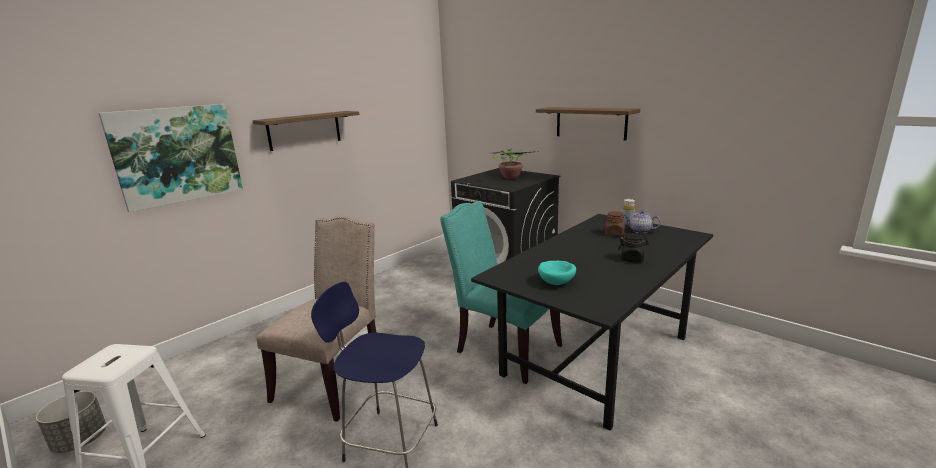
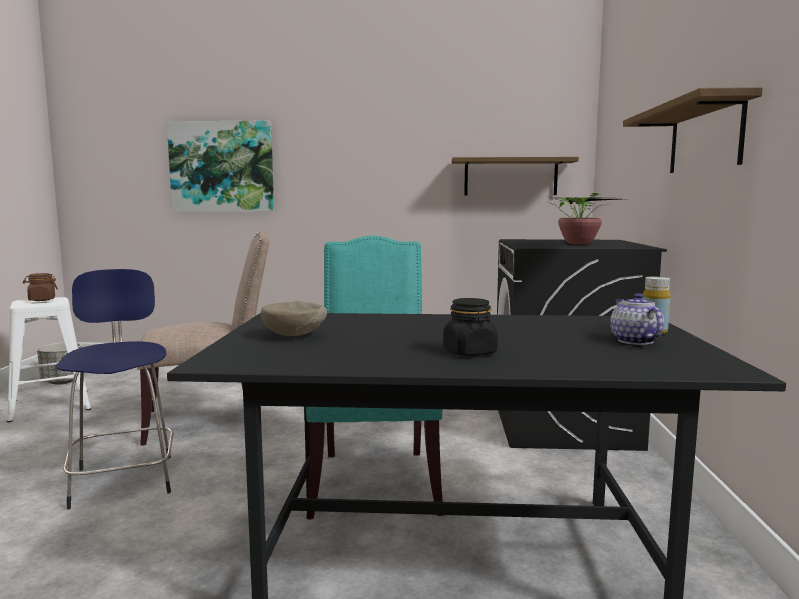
camera: 50 degrees right, 10 degrees down
(304, 130) = (356, 158): shelf -> shelf (510, 177)
(557, 282) = (296, 336): turquoise bowl -> beige bowl
(614, 234) = (574, 332): brown jar -> brown jar (41, 300)

